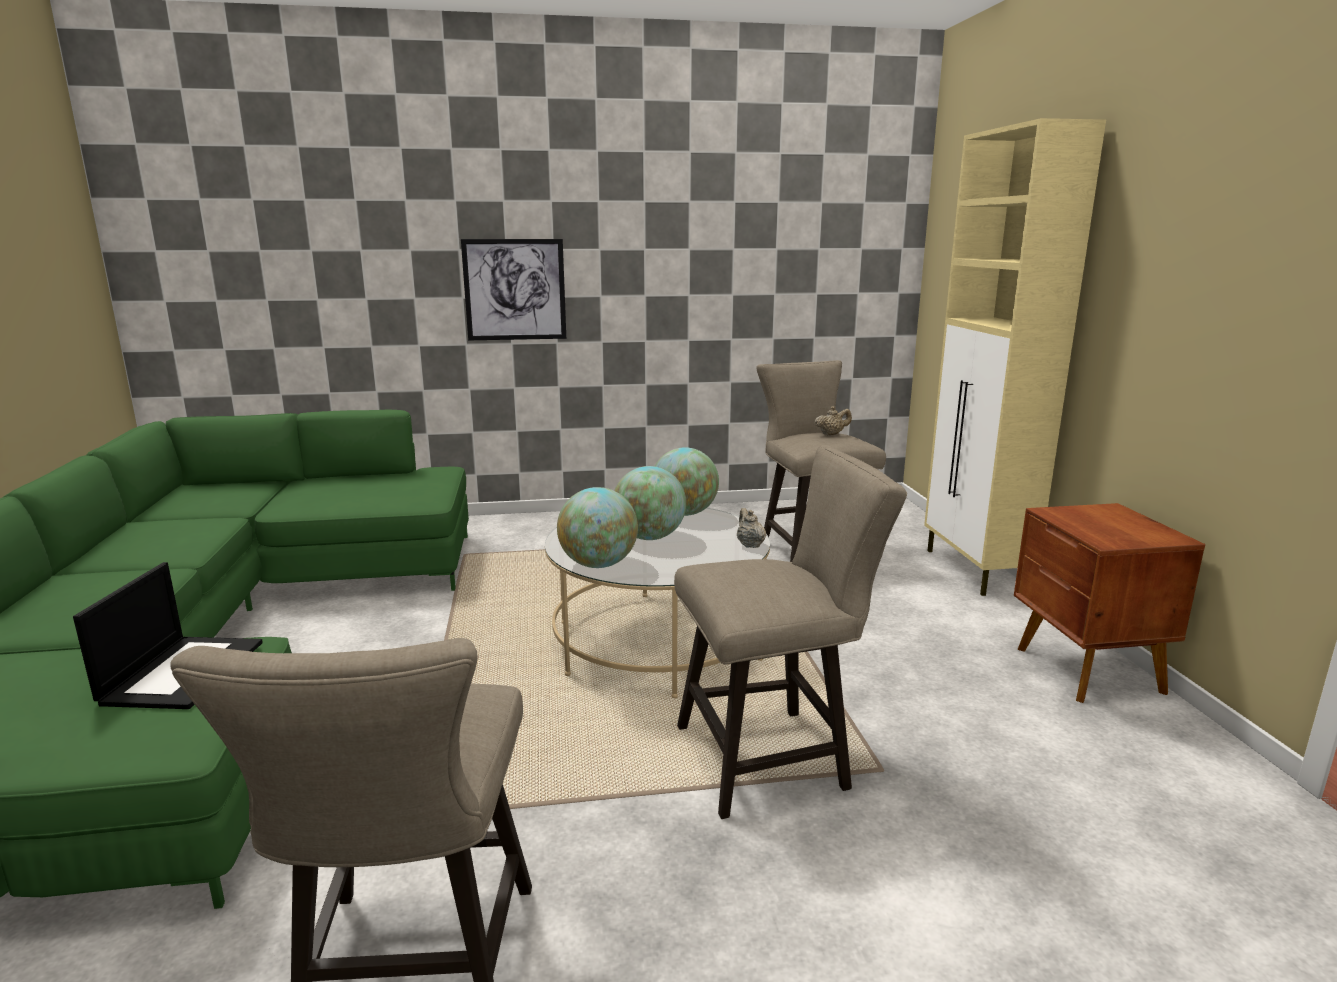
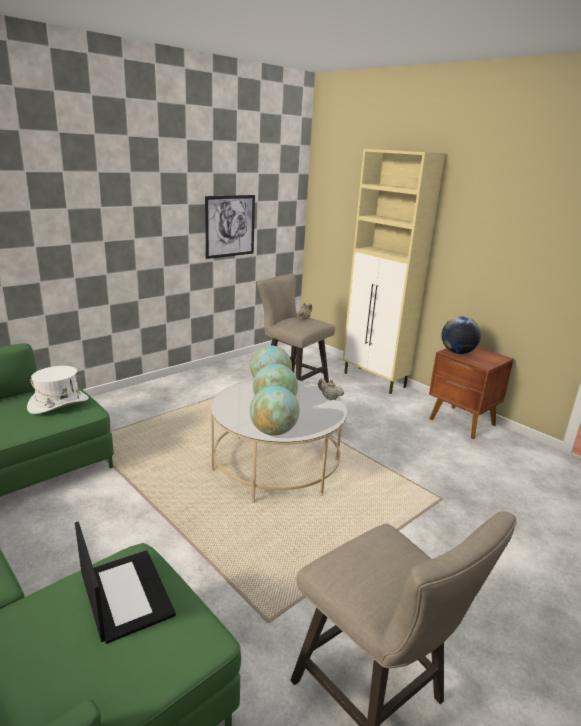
camera: 35 degrees left, 5 degrees up
(408, 489) = (58, 404): none -> white hat
(515, 290) = (76, 238): picture -> picture (230, 226)
(773, 756) = (396, 509): beige stool -> none
(1073, 515) = (457, 352): none -> globe

